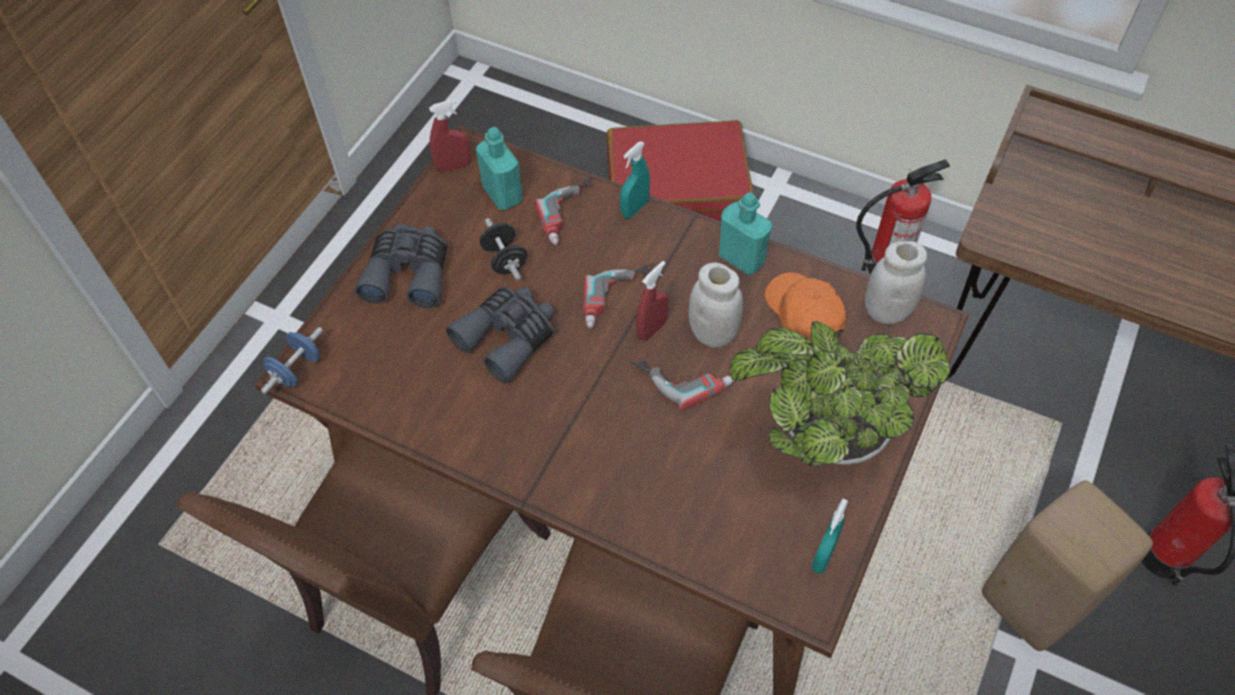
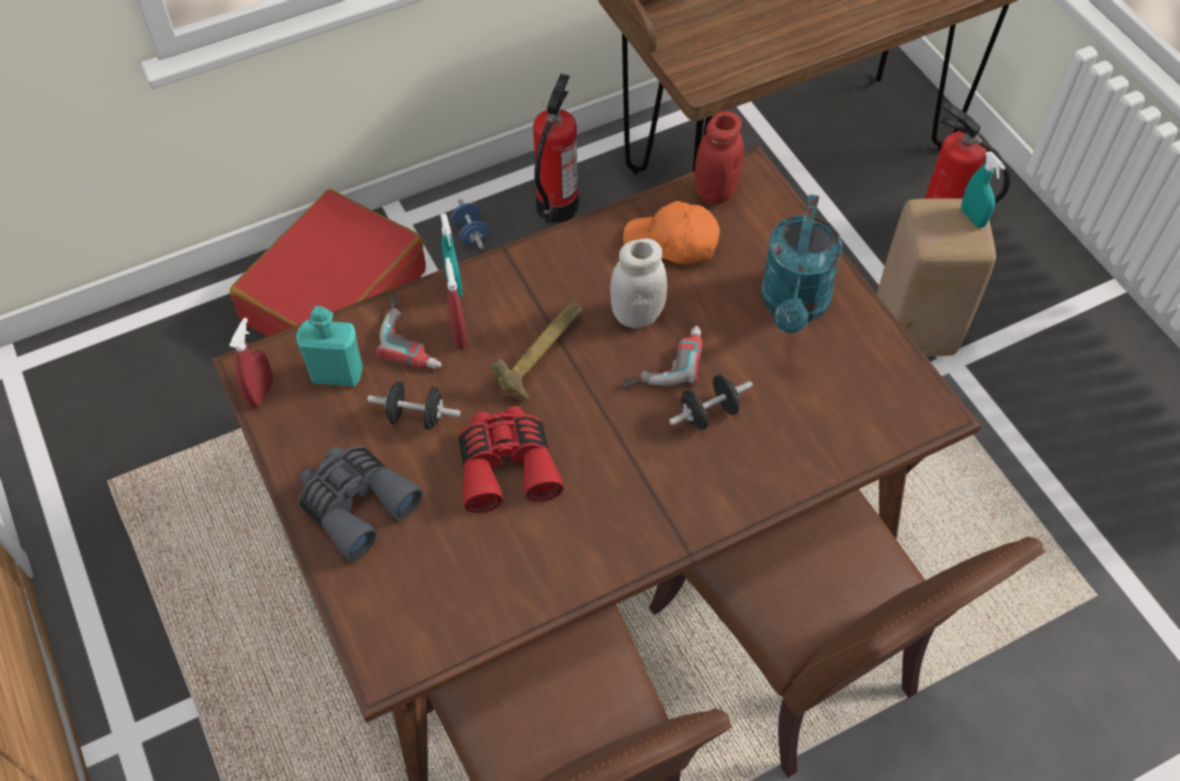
camera: 55 degrees left, 0 degrees up
(297, 370) = (383, 667): blue dumbbell -> blue dumbbell (471, 233)
(508, 337) = (506, 465): grey binoculars -> red binoculars
(620, 299) = (542, 357): power drill -> hammer
(652, 329) = (594, 354): red spray bottle -> red spray bottle (459, 334)
(662, 437) = (708, 413): none -> black dumbbell
(741, 258) = (579, 247): turquoise bottle -> none
(823, 435) = (794, 306): potted plant -> turquoise watering can
(823, 556) = (899, 376): turquoise spray bottle -> turquoise spray bottle (972, 217)
(887, 311) = (715, 191): white jar -> red jar

